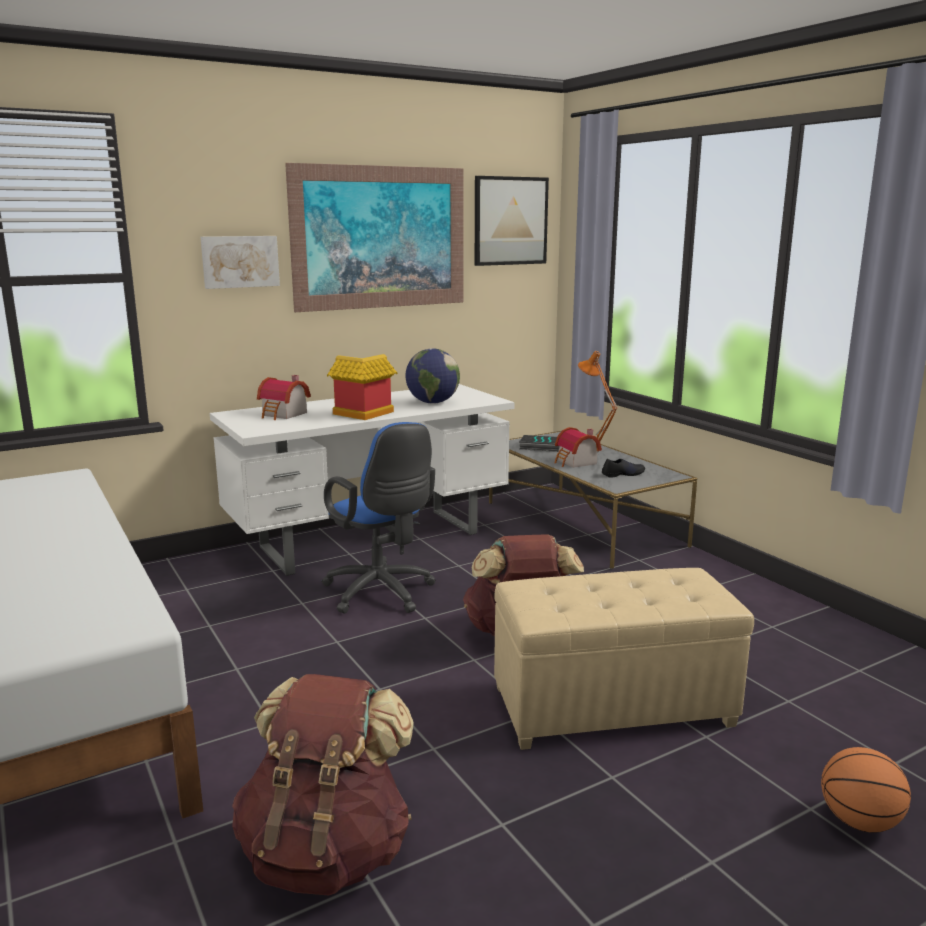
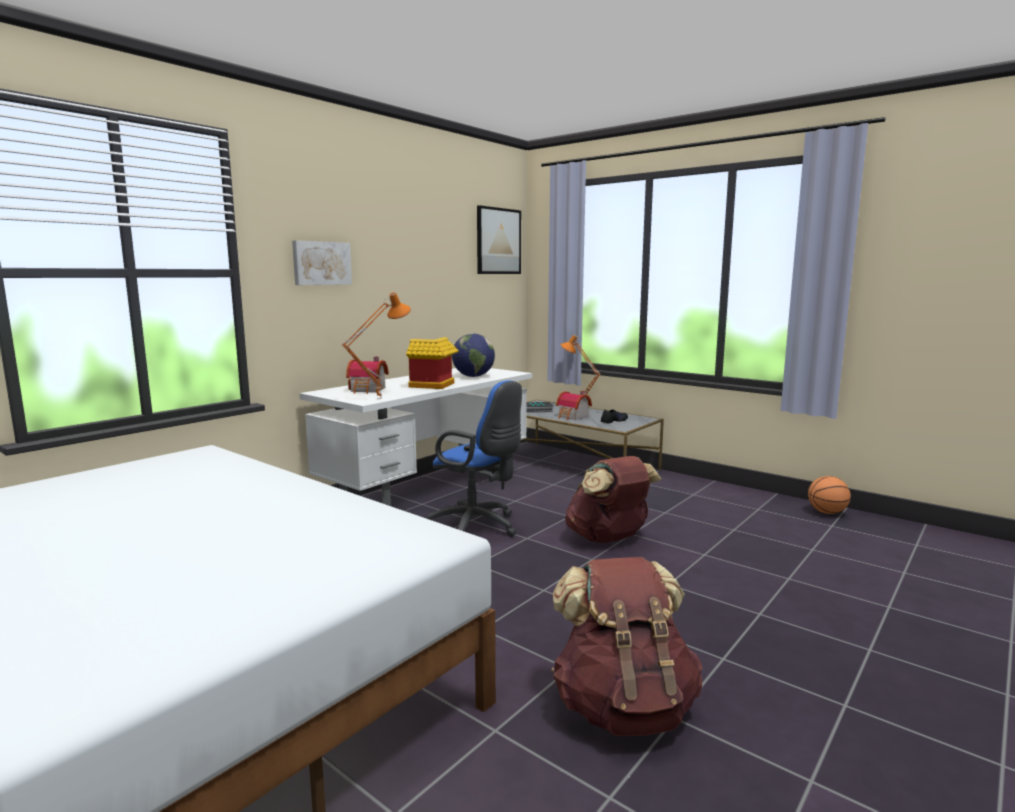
camera: 20 degrees left, 5 degrees down
(276, 428) = (379, 398): none -> orange table lamp
(380, 238) = (418, 249): picture -> none
(613, 707) = (715, 572): beige ottoman -> none
(859, 822) = (921, 608): basketball -> basketball (827, 513)

